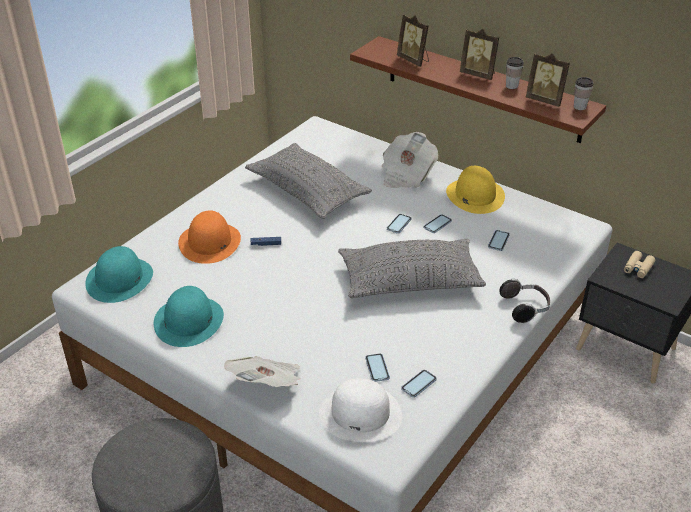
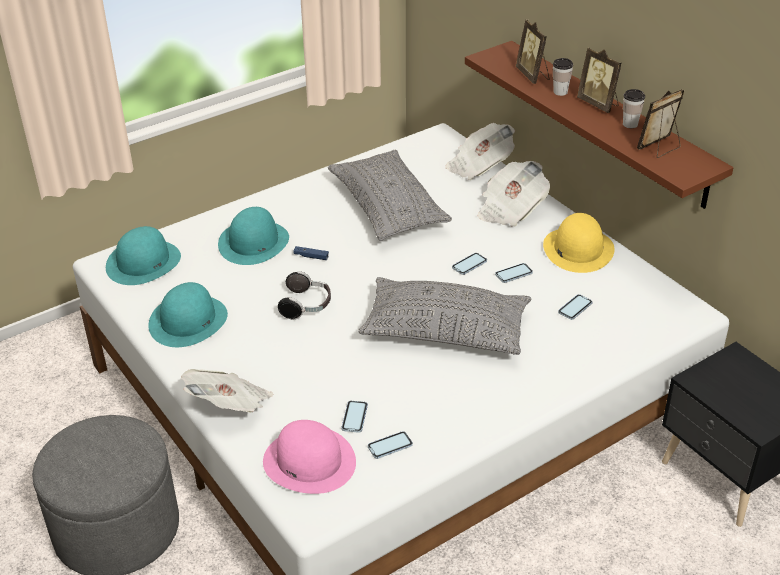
camera: 20 degrees right, 0 degrees up
(210, 242) = (254, 242): orange hat -> turquoise hat
(360, 414) = (309, 461): white hat -> pink hat
(362, 145) = (479, 166): none -> newspaper
(525, 308) = (561, 391): headphones -> headphones (306, 306)
(545, 100) = (660, 148): picture frame -> picture frame turned 90 degrees clockwise
(579, 107) = (697, 163): cup -> cup (560, 92)
(638, 268) = (744, 378): beige binoculars -> none

